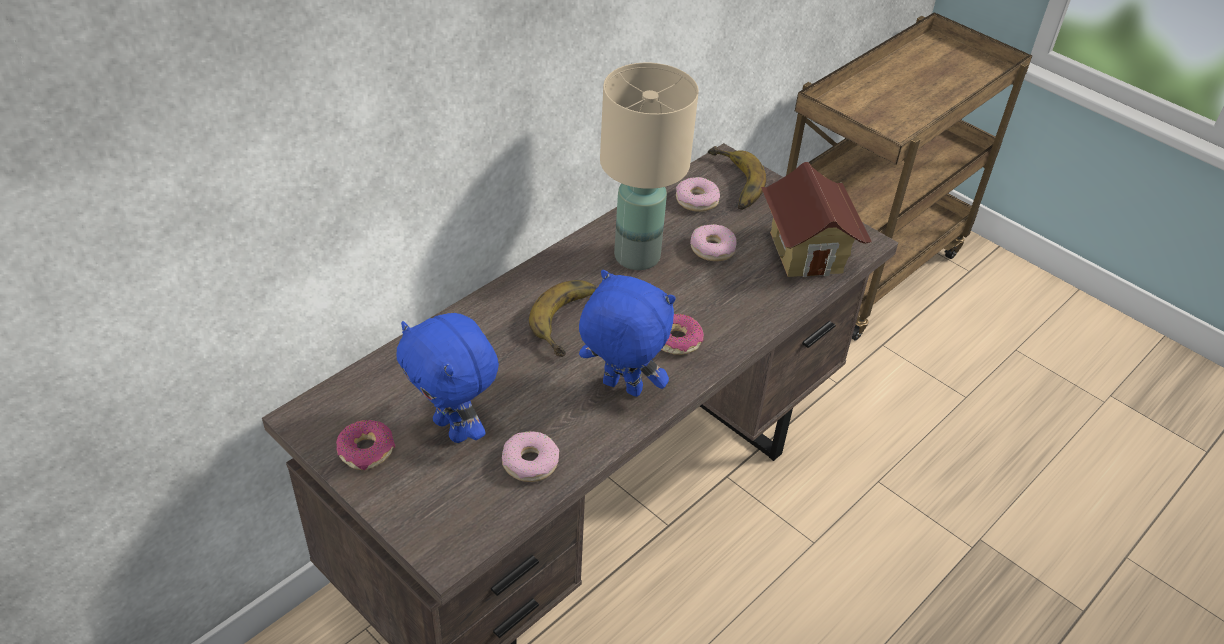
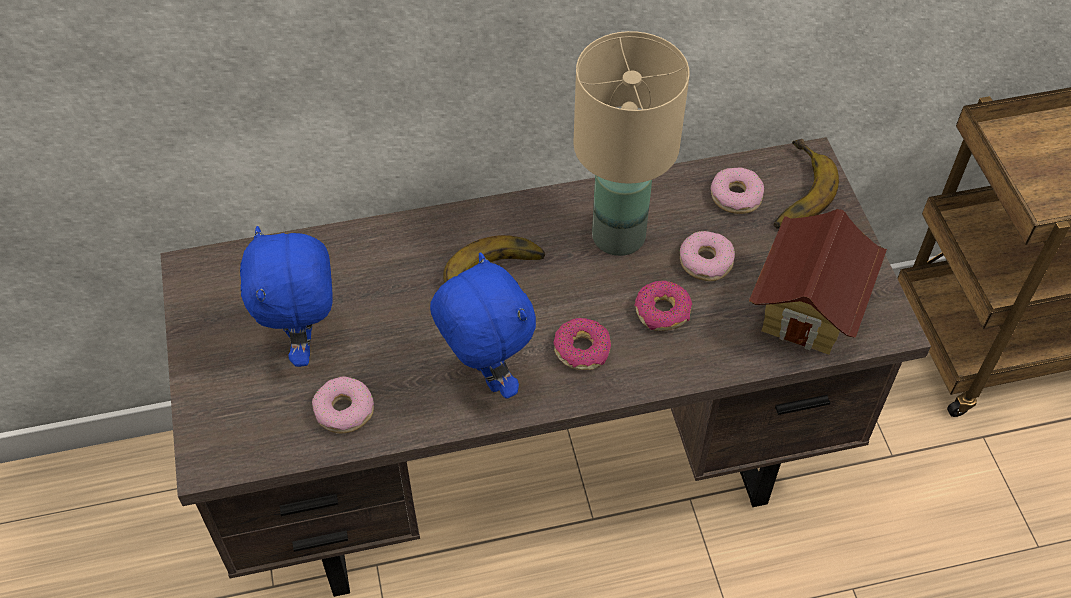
camera: 35 degrees right, 10 degrees up
(367, 451) = (218, 327): donut -> donut (662, 312)

